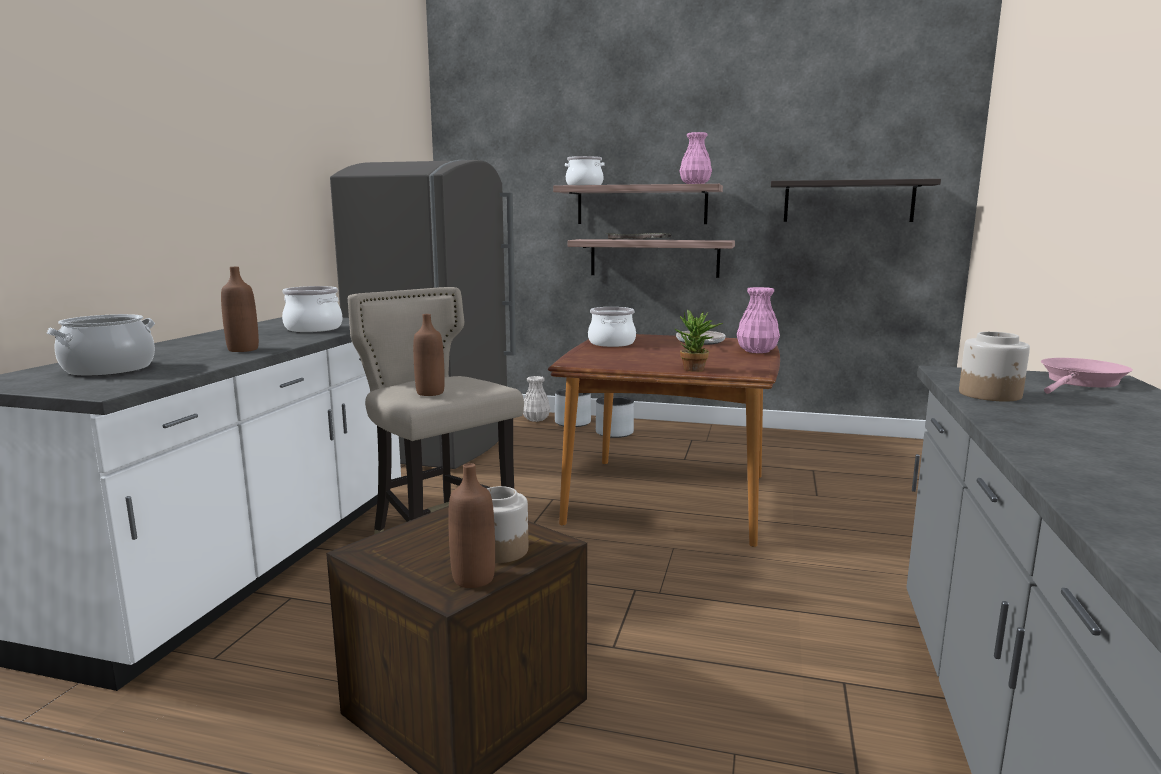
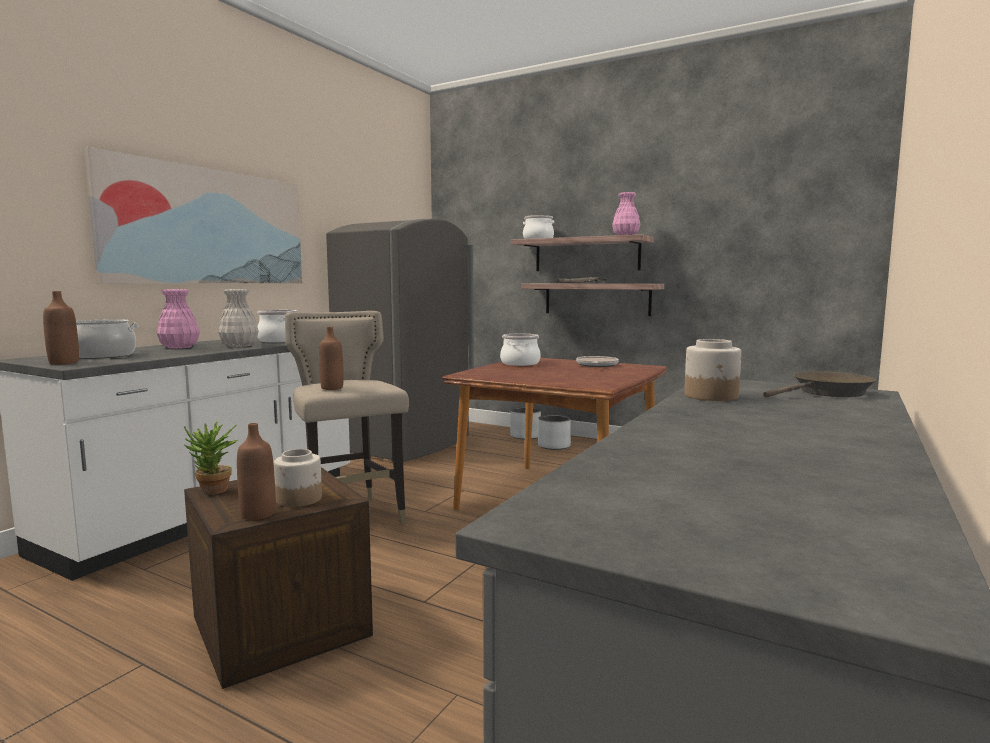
camera: 15 degrees right, 5 degrees down
(196, 171) = (209, 226): none -> picture
(243, 349) = (206, 349): brown bottle -> brown bottle (64, 363)
(536, 419) = (497, 431): white vase -> white vase (240, 346)
(696, 370) = (555, 382): potted plant -> potted plant (213, 492)
(757, 351) = (635, 373): pink vase -> pink vase (180, 347)
(848, 201) = (765, 248): shelf -> none
(1080, 382) = (827, 393): pink frying pan -> brown frying pan

